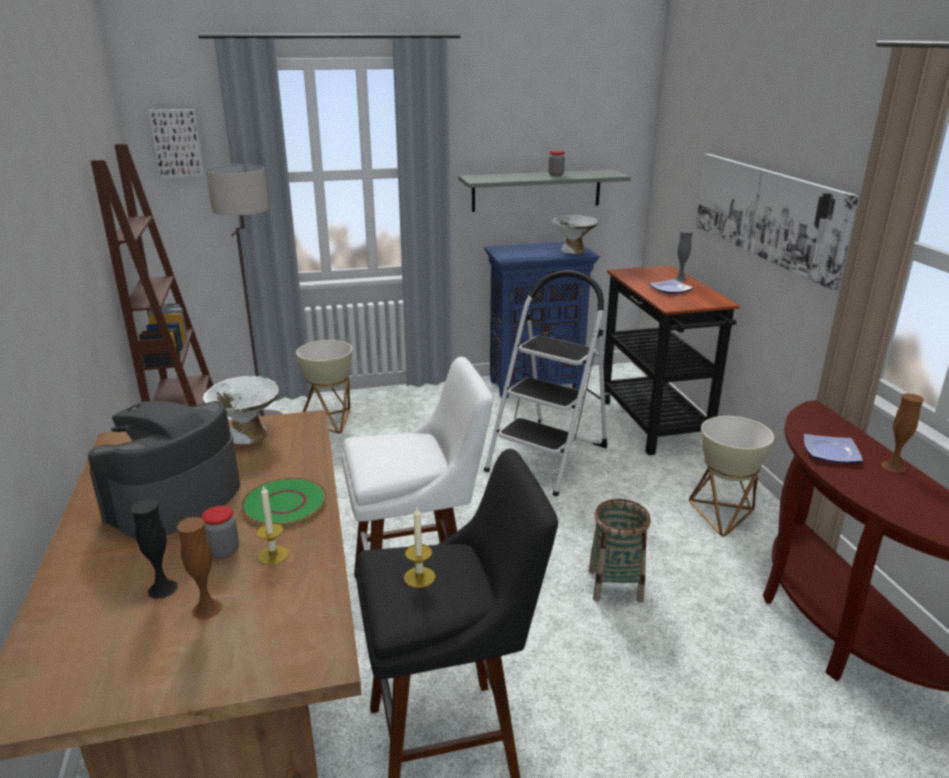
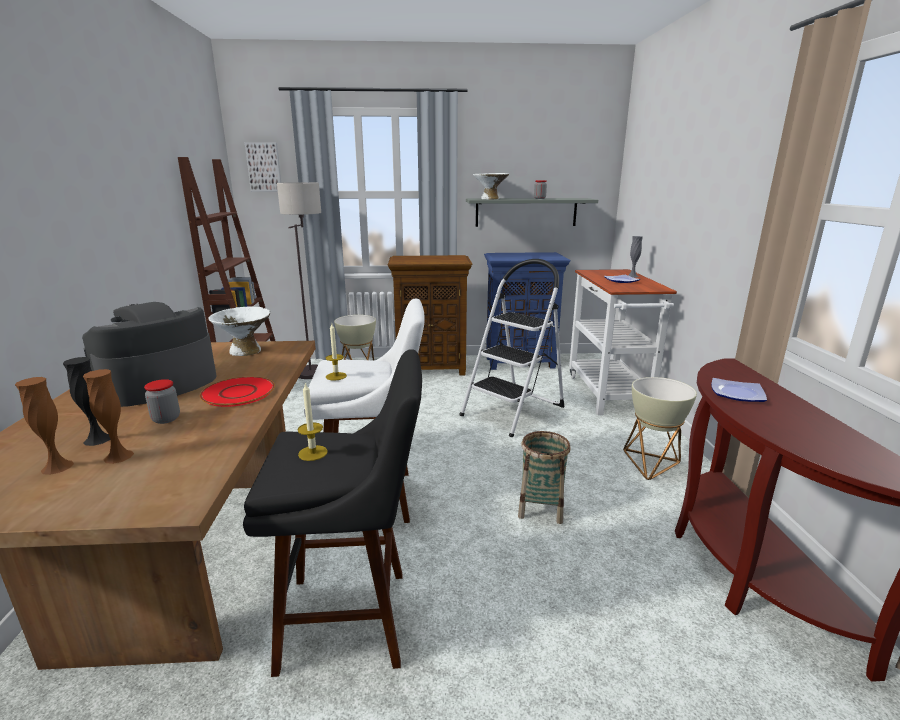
camera: 10 degrees right, 5 degrees down
(273, 555) = (202, 425): candle -> candle (336, 376)
(284, 503) = (238, 393): green plate -> red plate
(425, 403) = (432, 369): none -> brown cabinet
(573, 250) = (550, 256): white bowl -> white bowl (490, 198)
(654, 424) = (608, 394): black cart -> white cart
(766, 213) = (700, 211): picture -> none
(893, 466) = (799, 408): brown vase -> brown vase (57, 467)

